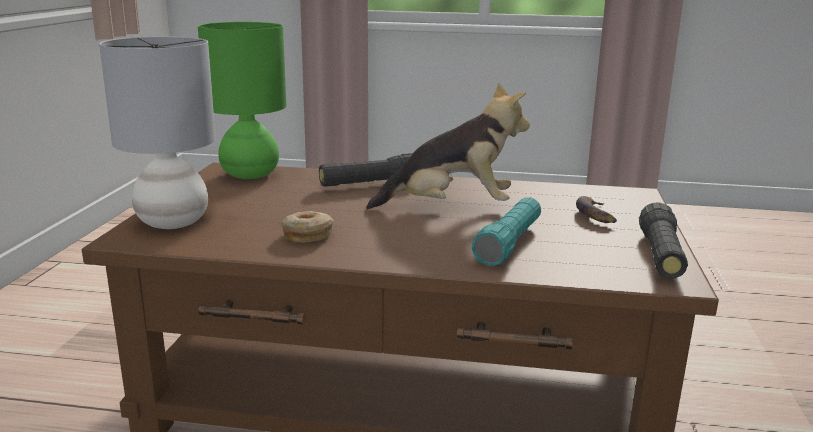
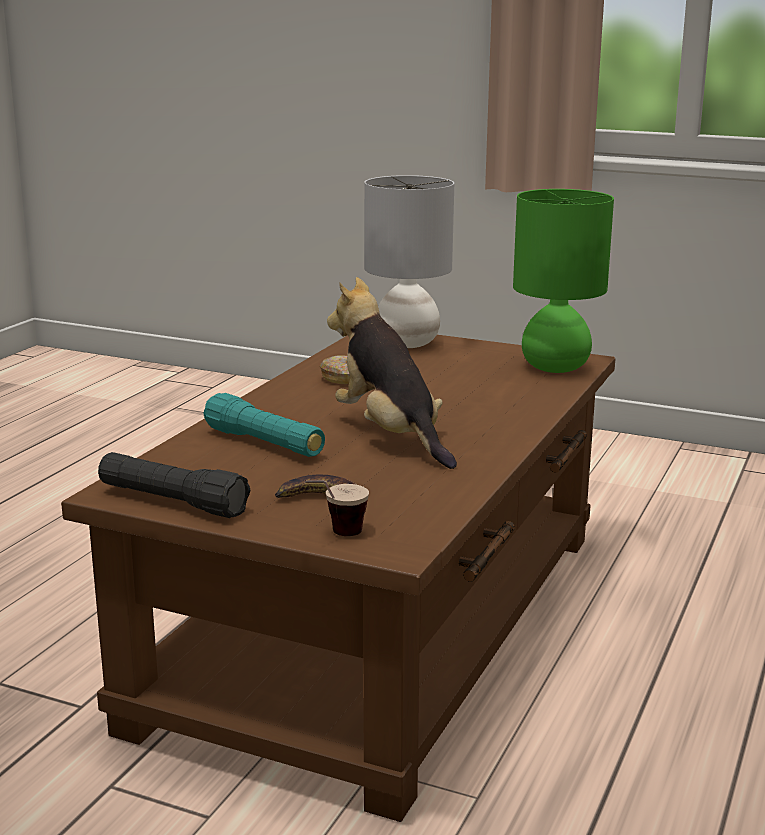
camera: 105 degrees right, 0 degrees up
(371, 184) = (499, 411): black flashlight -> none
(451, 208) = (391, 435): plush toy -> plush toy turned 135 degrees clockwise
(642, 207) = (334, 537): none -> cup

